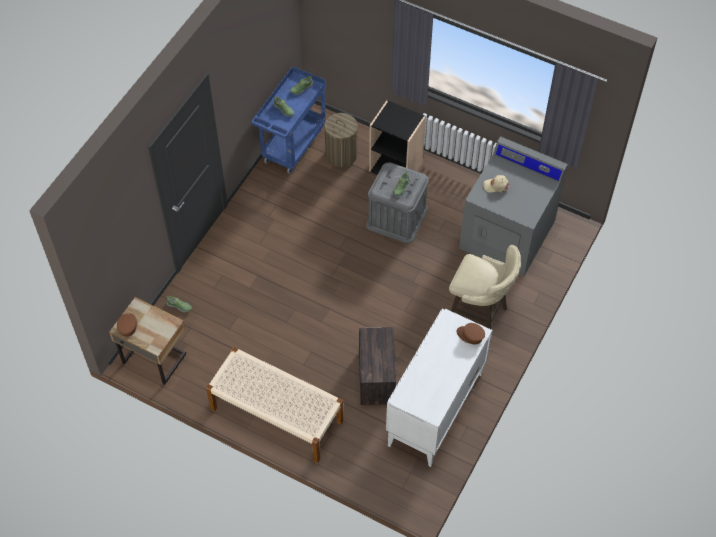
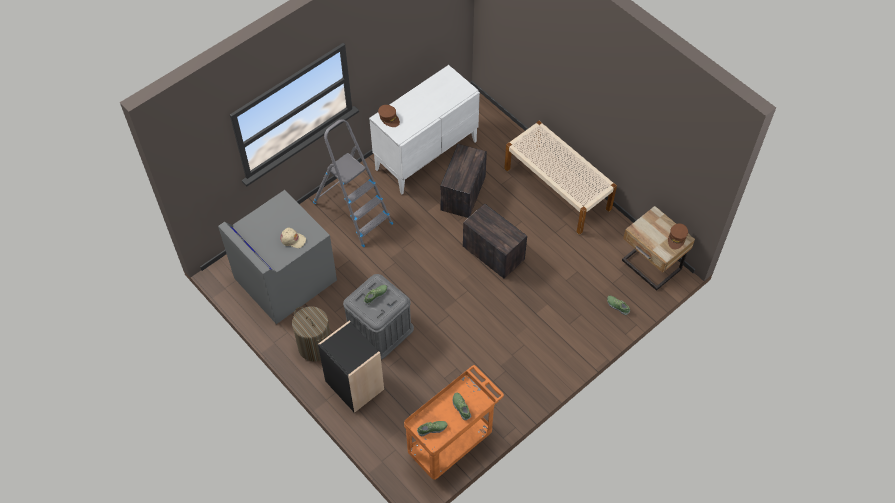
camera: 160 degrees left, 0 degrees up
(292, 148) = (453, 443): blue cart -> orange cart
(320, 322) = (492, 252): none -> crate
(341, 155) = (404, 418): laundry basket -> laundry basket (315, 346)
(479, 318) = (353, 213): beige stool -> grey step ladder

